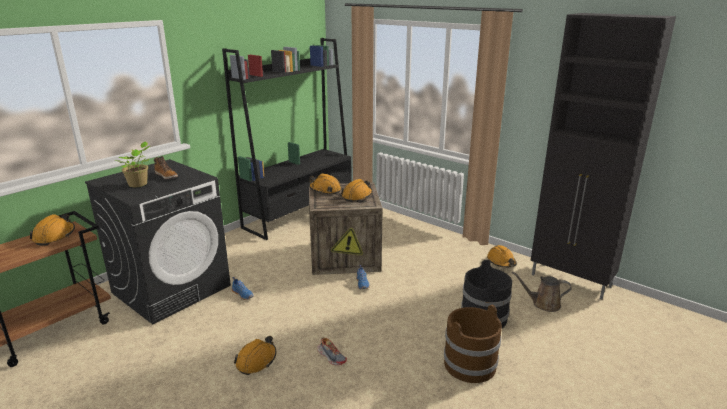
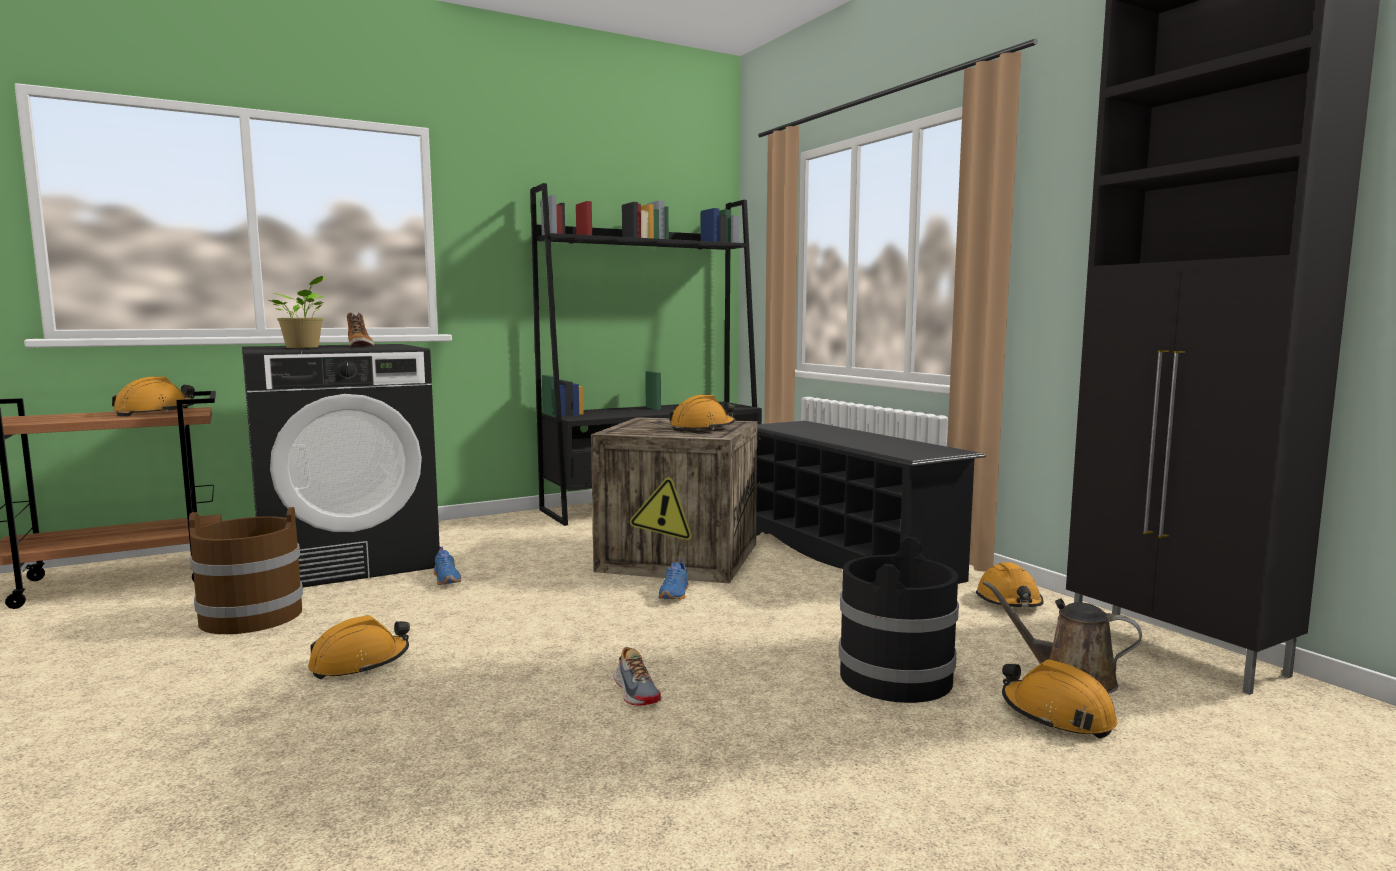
camera: 20 degrees right, 15 degrees down
(325, 190) = (654, 421): orange hard hat -> orange hard hat (1057, 716)
(331, 356) = (501, 681): shoe -> shoe (636, 691)
(419, 240) = (847, 554): none -> black shoe rack
(469, 365) = (789, 749): brown bucket -> brown bucket (250, 616)

